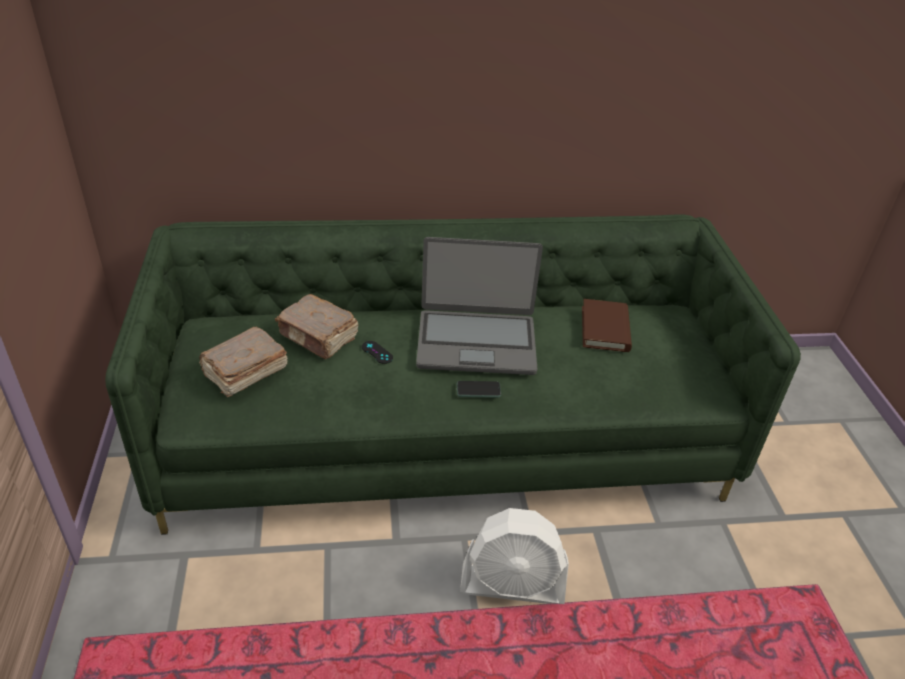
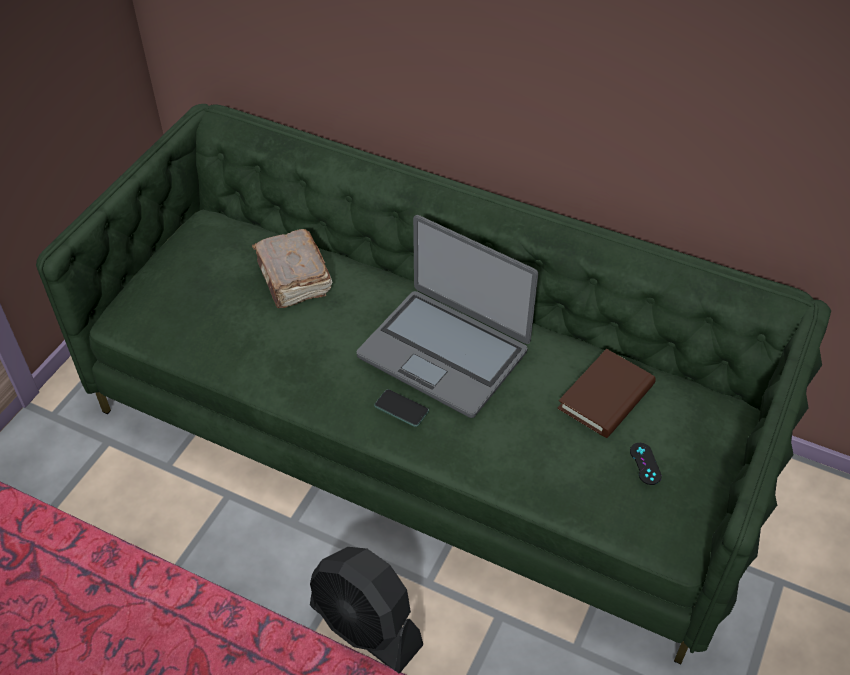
camera: 35 degrees right, 10 degrees up
(244, 372) = (198, 291): brown book -> none
(377, 352) = (334, 321): black game controller -> black game controller (645, 464)
(512, 585) = (366, 626): white fan -> black fan

